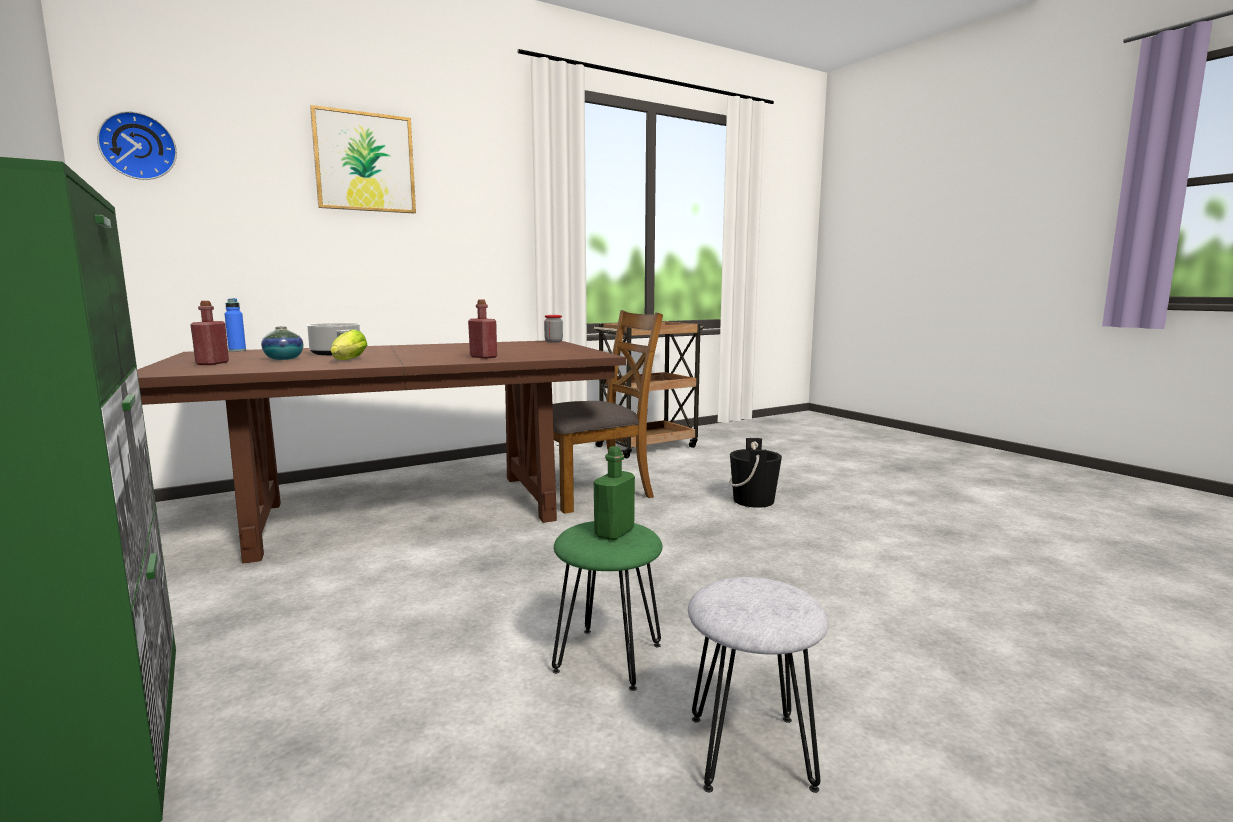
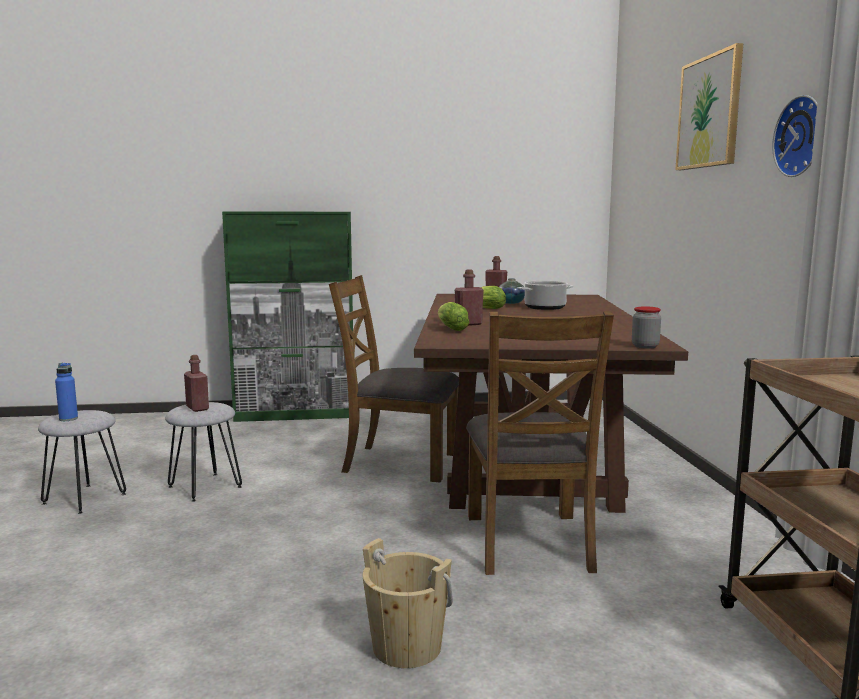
camera: 115 degrees right, 0 degrees up
(138, 146) = (627, 139): wall clock -> wall clock (802, 136)
(237, 350) = (593, 298): blue bottle -> blue bottle (68, 419)
(437, 562) = (399, 462): none -> brown chair
(519, 357) = (450, 329): none -> lettuce
(608, 657) = (205, 487): green stool -> grey stool
(614, 533) = (197, 408): green bottle -> red bottle
(753, 501) = (407, 647): black bucket -> beige bucket

